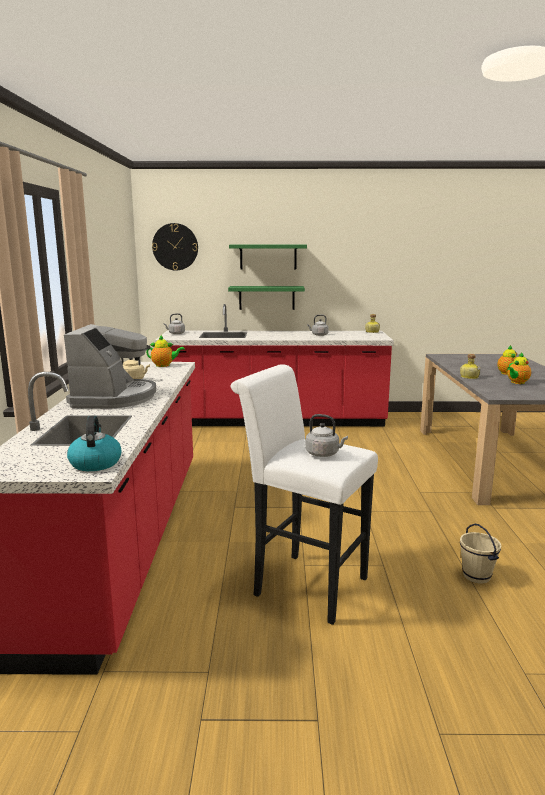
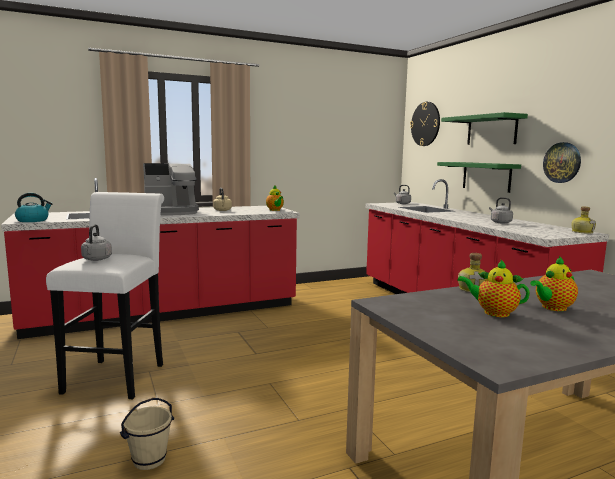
camera: 65 degrees right, 5 degrees down
(340, 283) = (562, 162): none -> wall clock

